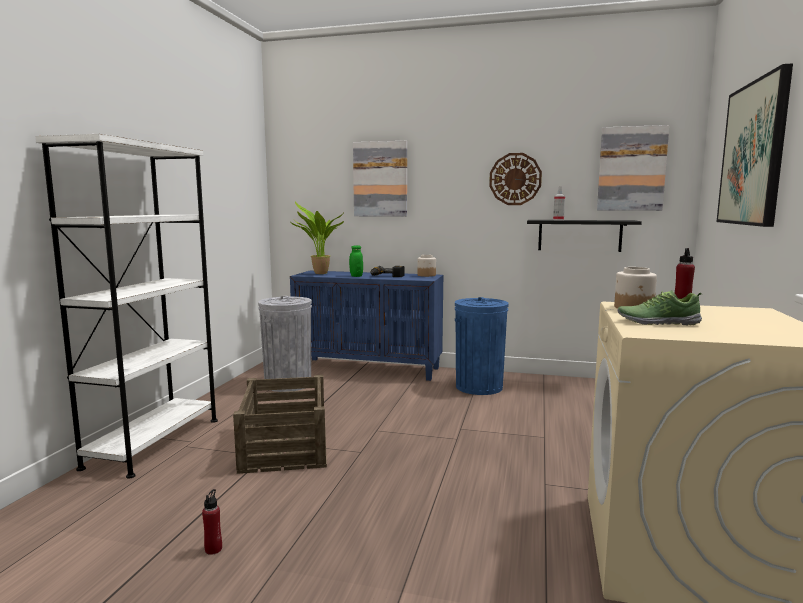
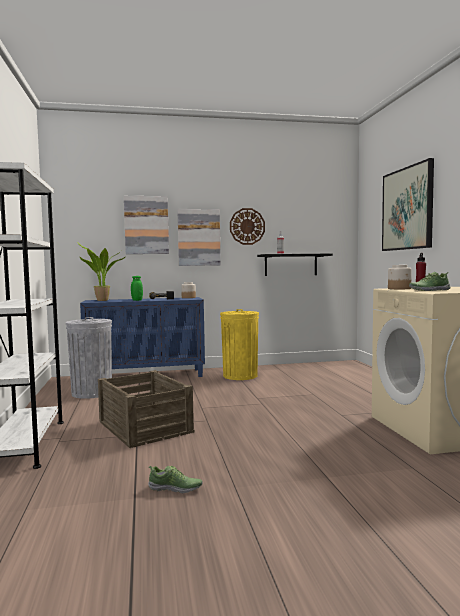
camera: 25 degrees left, 5 degrees down
(213, 549) = (175, 488): red bottle -> shoe
(479, 387) = (240, 375): blue trash can -> yellow trash can
(631, 169) = (319, 221): picture -> picture (199, 237)

